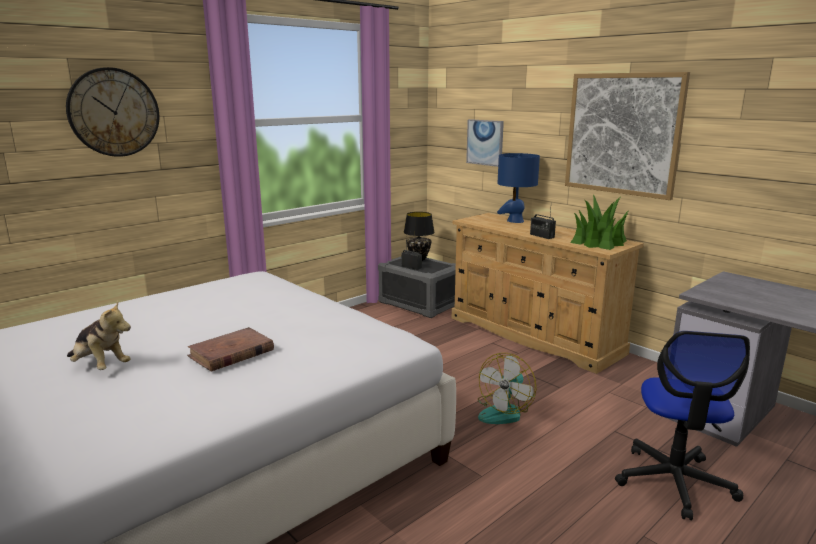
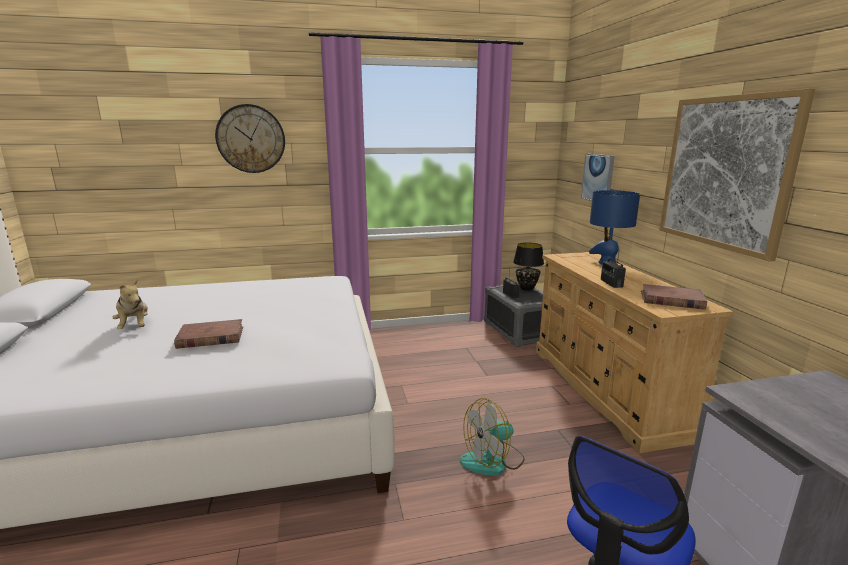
camera: 30 degrees right, 0 degrees up
(598, 242) = (671, 300): potted plant -> brown book

